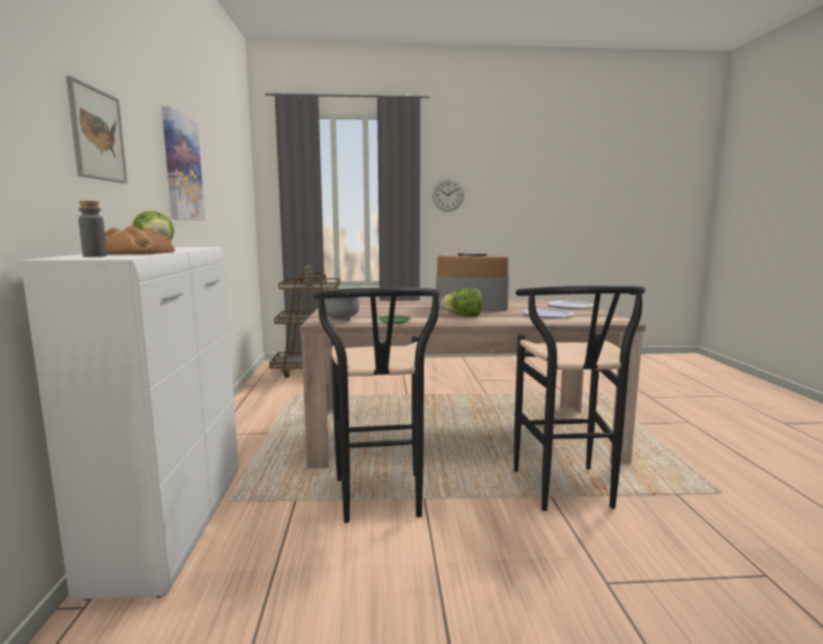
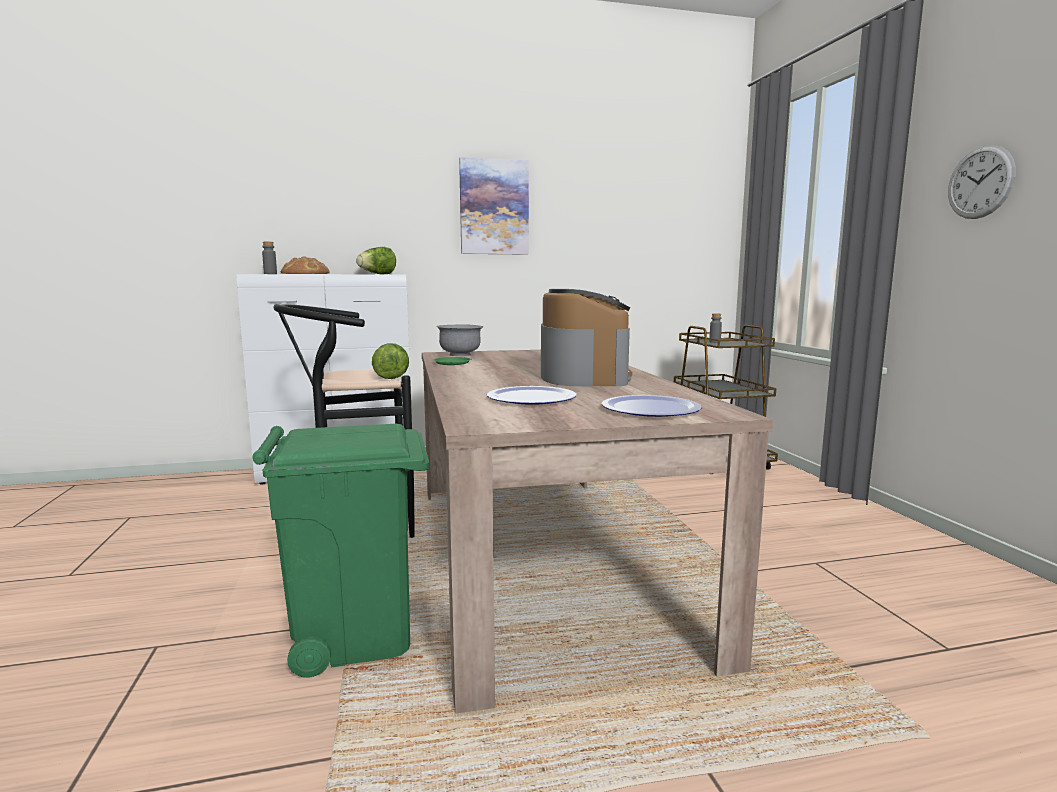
camera: 80 degrees right, 0 degrees up
(97, 134) = (349, 197): picture -> none
(463, 316) = (497, 375): lettuce -> lettuce (391, 377)
(568, 493) = (356, 635): black stool -> green trash can

